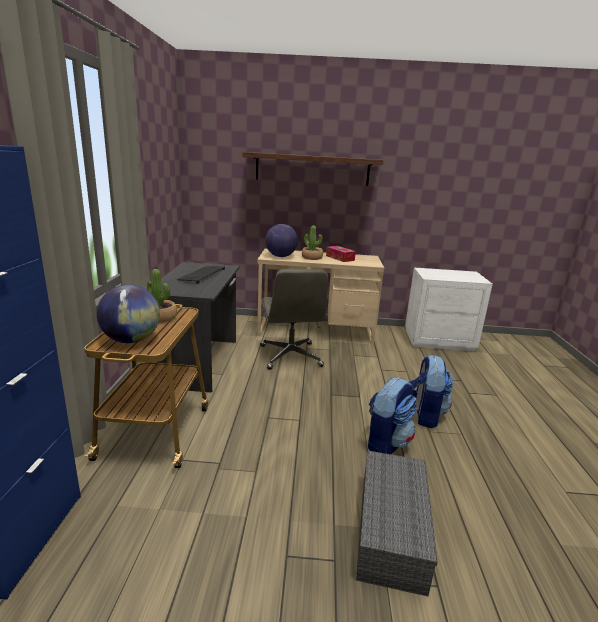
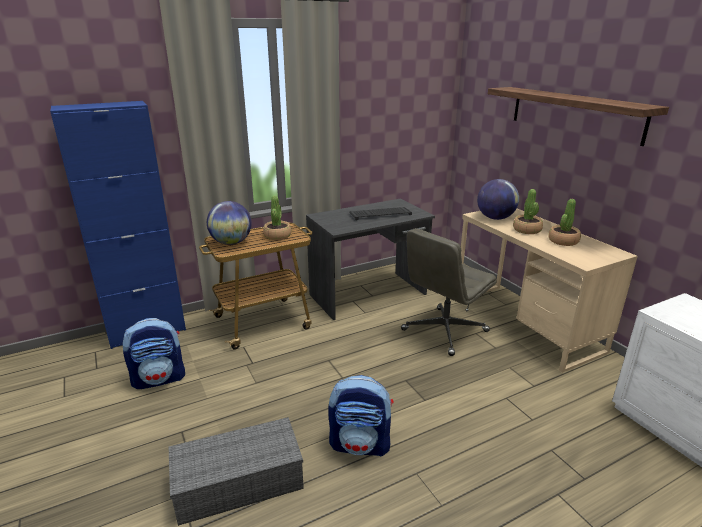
camera: 60 degrees right, 5 degrees up
(340, 258) = (563, 241): tissue box -> potted plant
(424, 414) = (447, 460): backpack -> backpack (159, 379)

